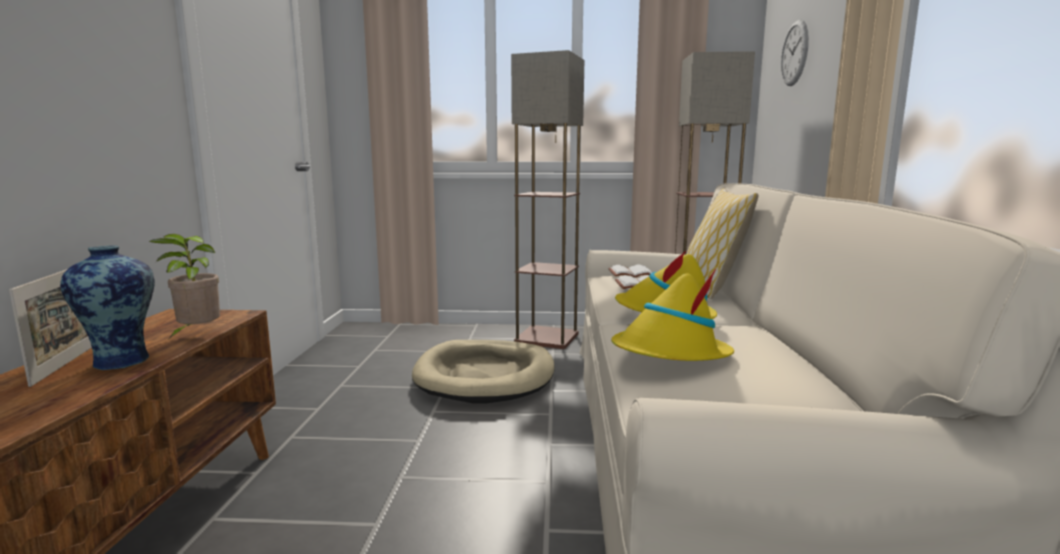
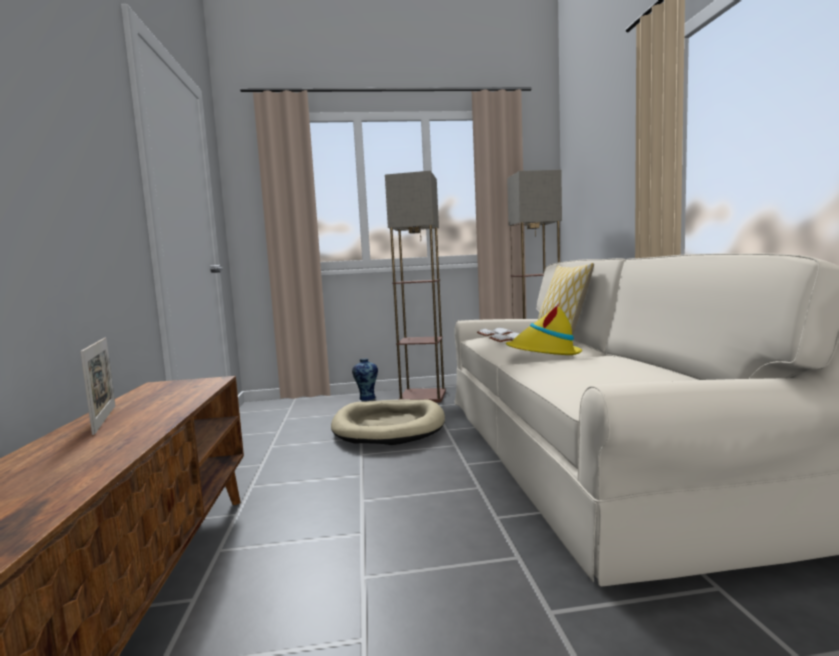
camera: 10 degrees left, 5 degrees down
(122, 361) = (154, 413): vase -> vase (366, 398)
(197, 334) = (197, 393): potted plant -> none
(670, 355) = (572, 372): yellow hat -> none
(794, 53) = (590, 170): wall clock -> none

